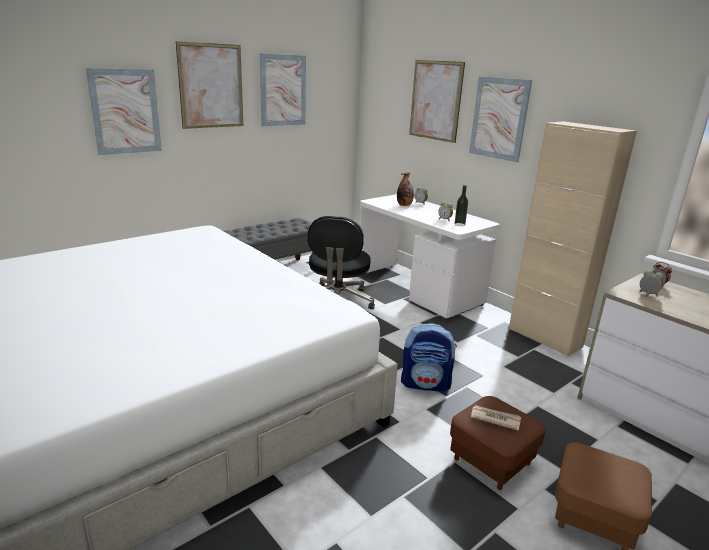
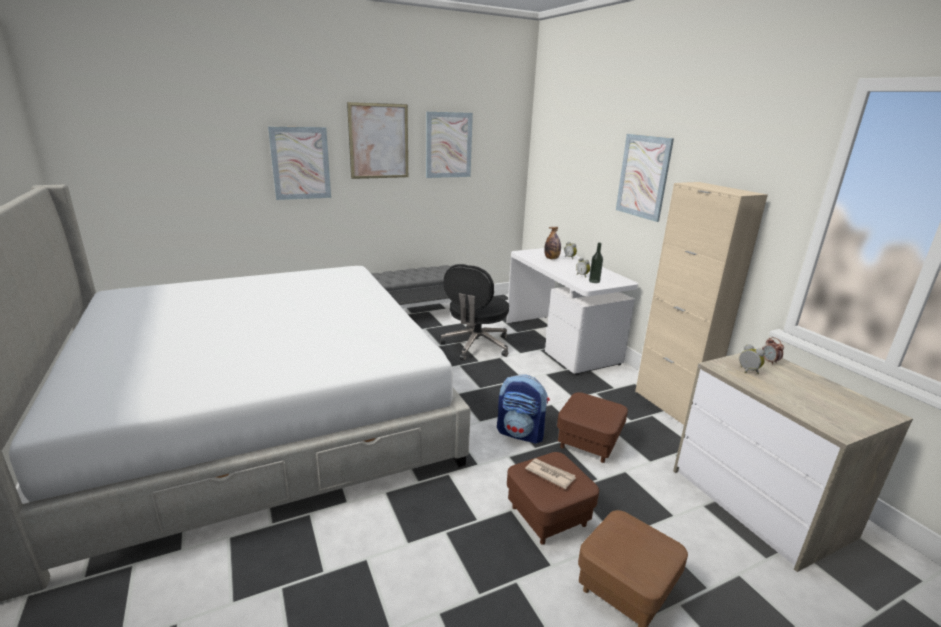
camera: 15 degrees right, 0 degrees up
(435, 100) = (590, 156): picture -> none
(492, 384) = (588, 443): none -> brown ottoman

